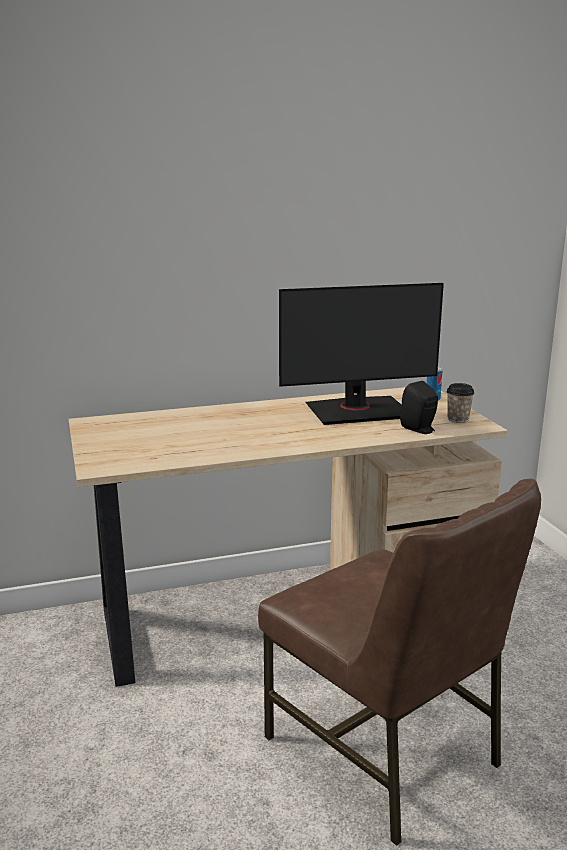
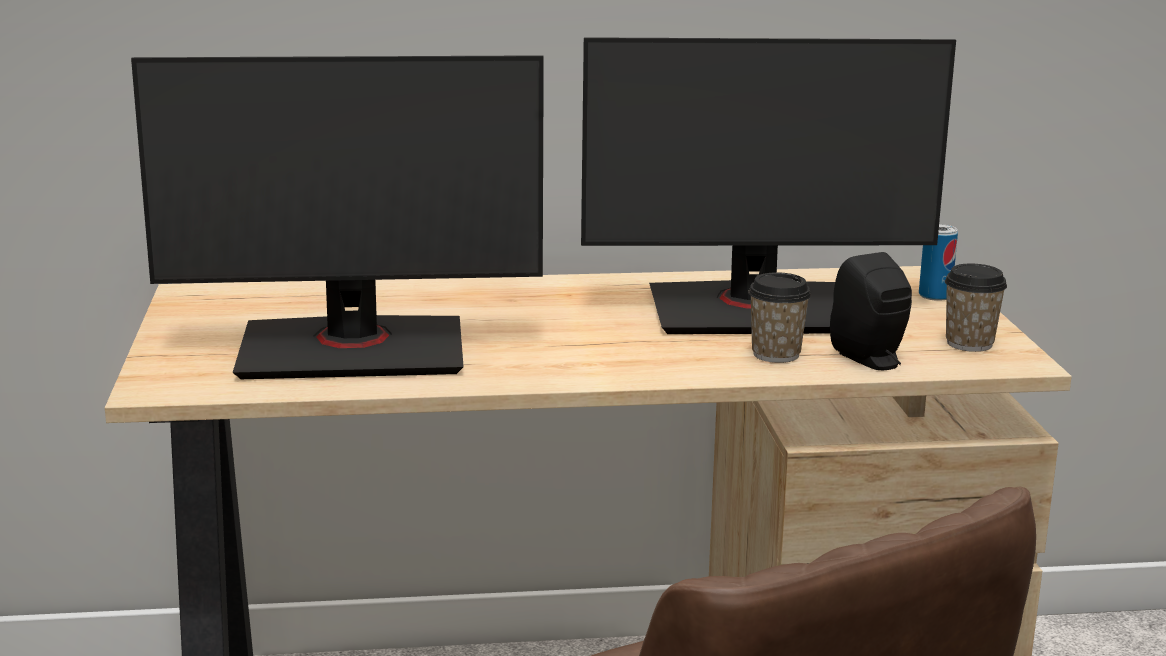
camera: 10 degrees right, 0 degrees up
(181, 443) = (352, 349): none -> monitor
(377, 430) = (776, 354): none -> cup

